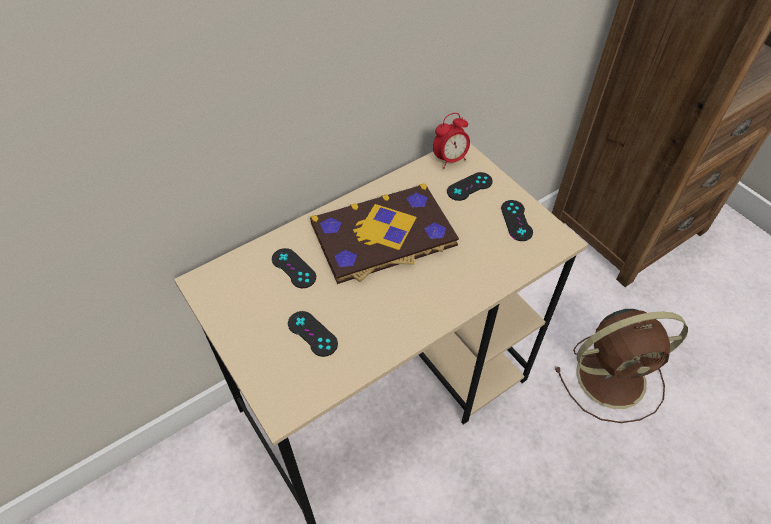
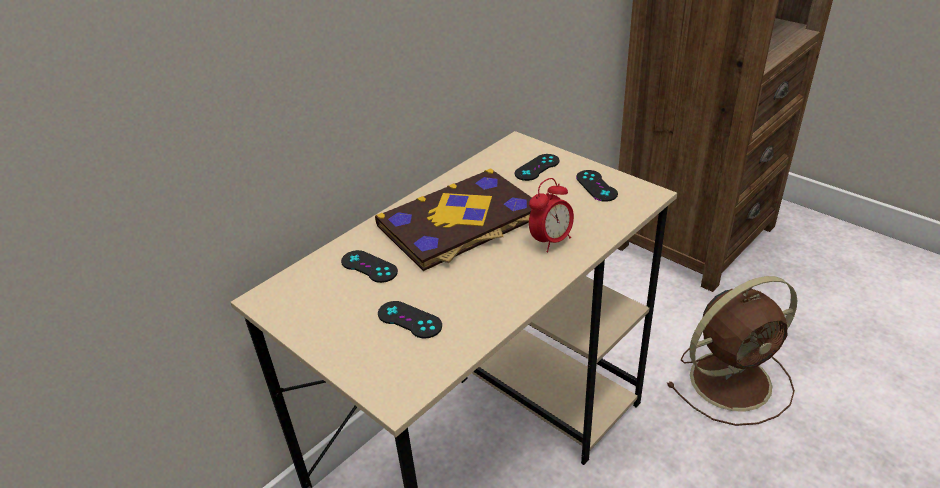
camera: 10 degrees left, 15 degrees down
(450, 160) = (508, 150): alarm clock -> alarm clock (551, 241)

